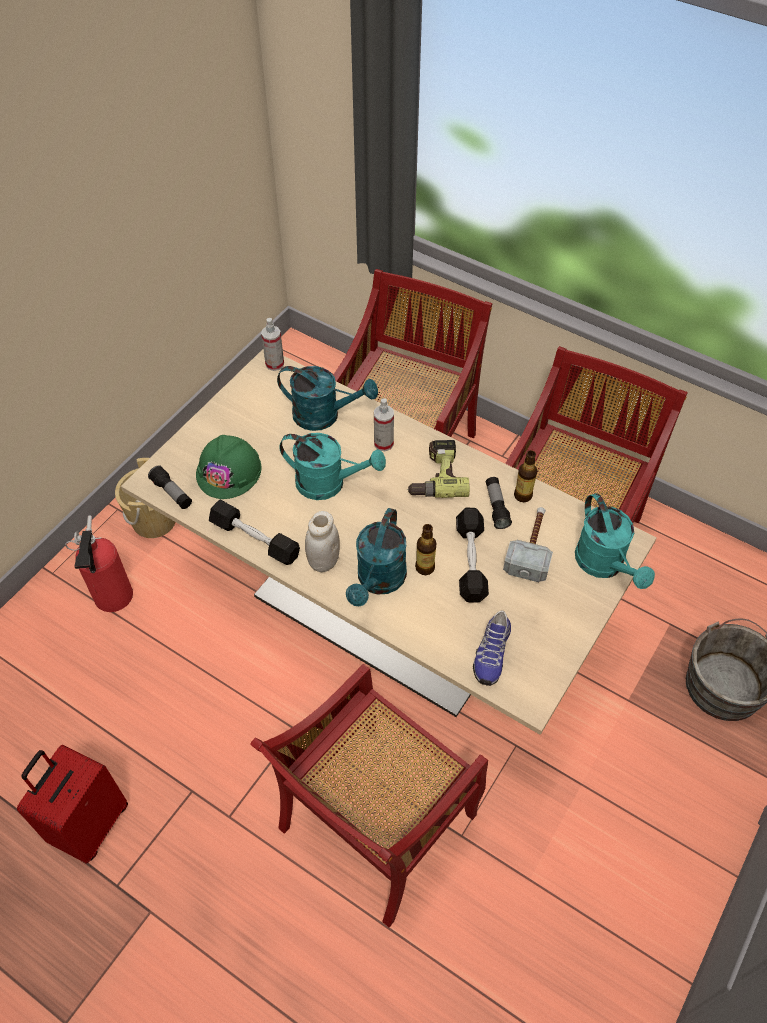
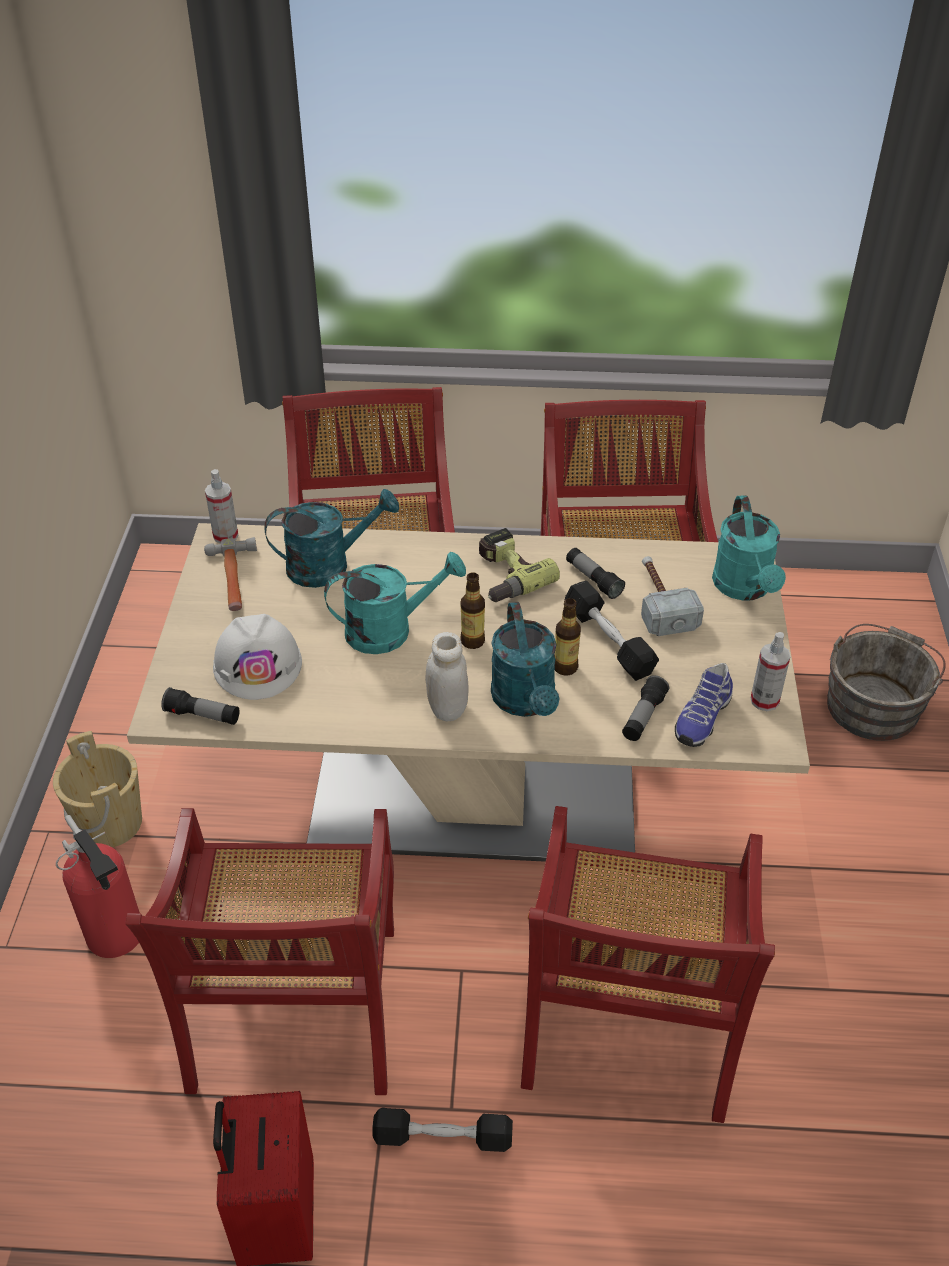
camera: 30 degrees left, 10 degrees down
(180, 702) = (295, 1013): none -> red chair
(229, 471) = (258, 664): green hard hat -> white hard hat
(255, 539) = (347, 721): black dumbbell -> black dumbbell (443, 1137)
(257, 400) = (234, 580): none -> hammer
(383, 443) = (421, 567): spray bottle -> spray bottle (764, 700)
(450, 632) = (643, 717): none -> flashlight
(490, 654) = (701, 718): shoe -> shoe turned 45 degrees clockwise
(523, 495) = (611, 558): bottle -> bottle (472, 641)
(604, 565) = (745, 589): turquoise watering can -> turquoise watering can turned 45 degrees clockwise

